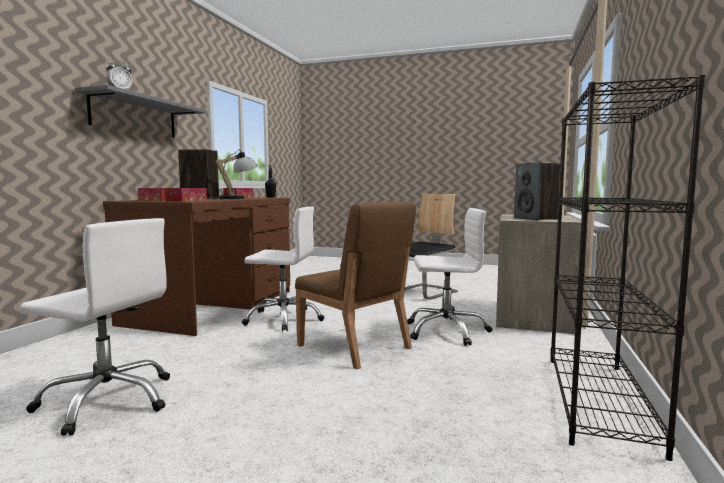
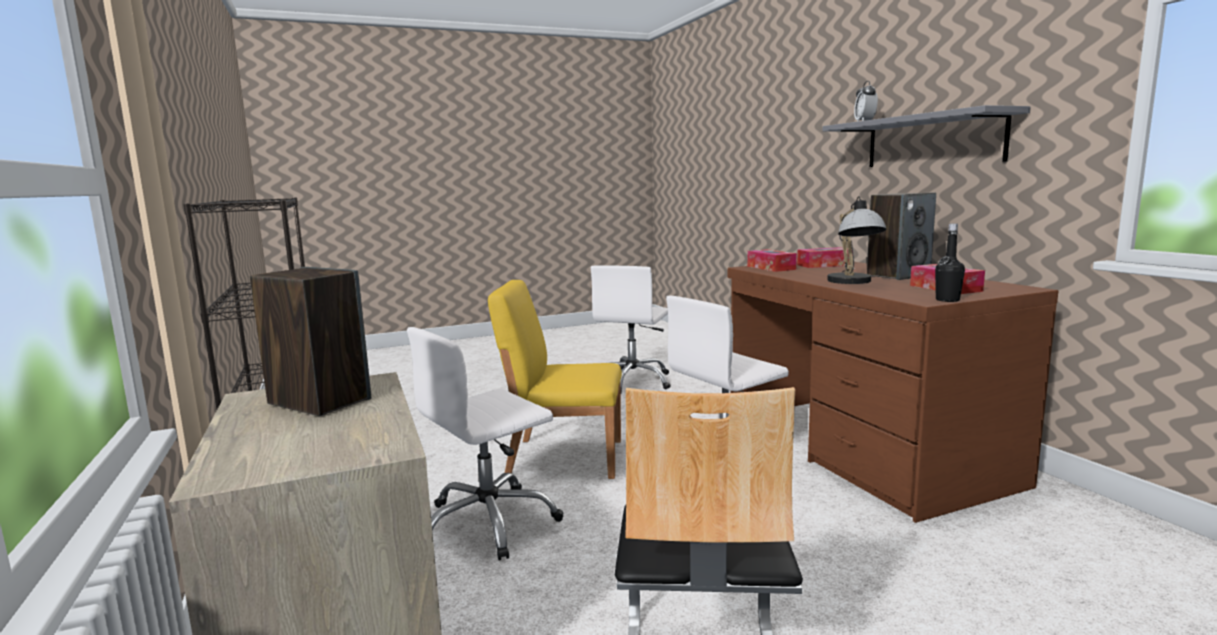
camera: 140 degrees right, 5 degrees up
(108, 400) = (633, 381): white office chair -> white office chair turned 45 degrees counterclockwise
(354, 347) = (563, 457): brown chair -> yellow chair

